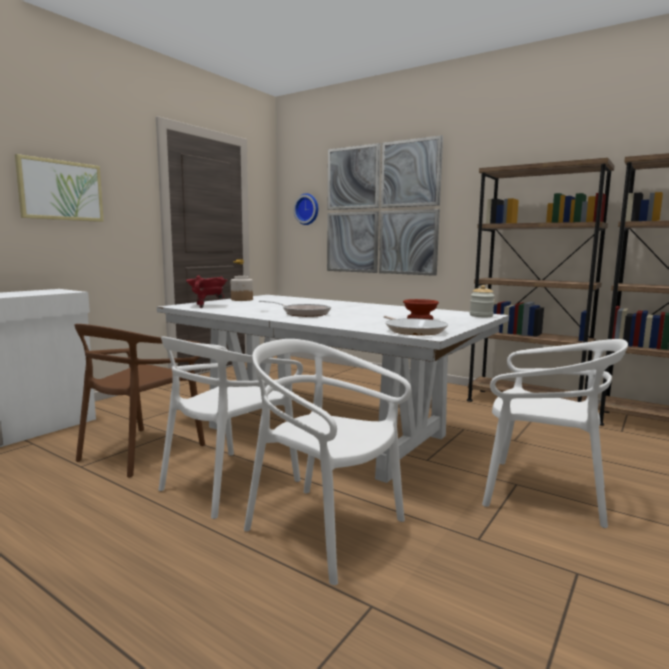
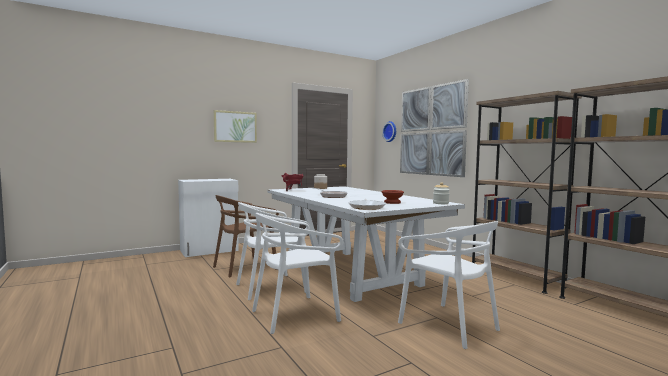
camera: 25 degrees right, 5 degrees down
(324, 529) = (295, 314): white chair -> white chair turned 90 degrees counterclockwise

